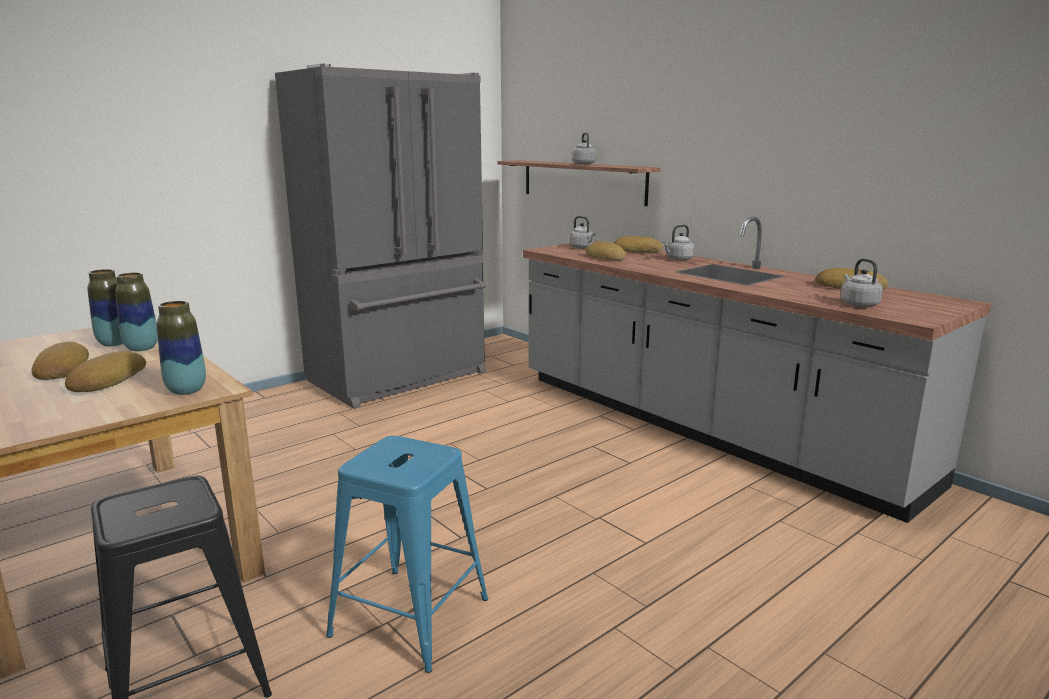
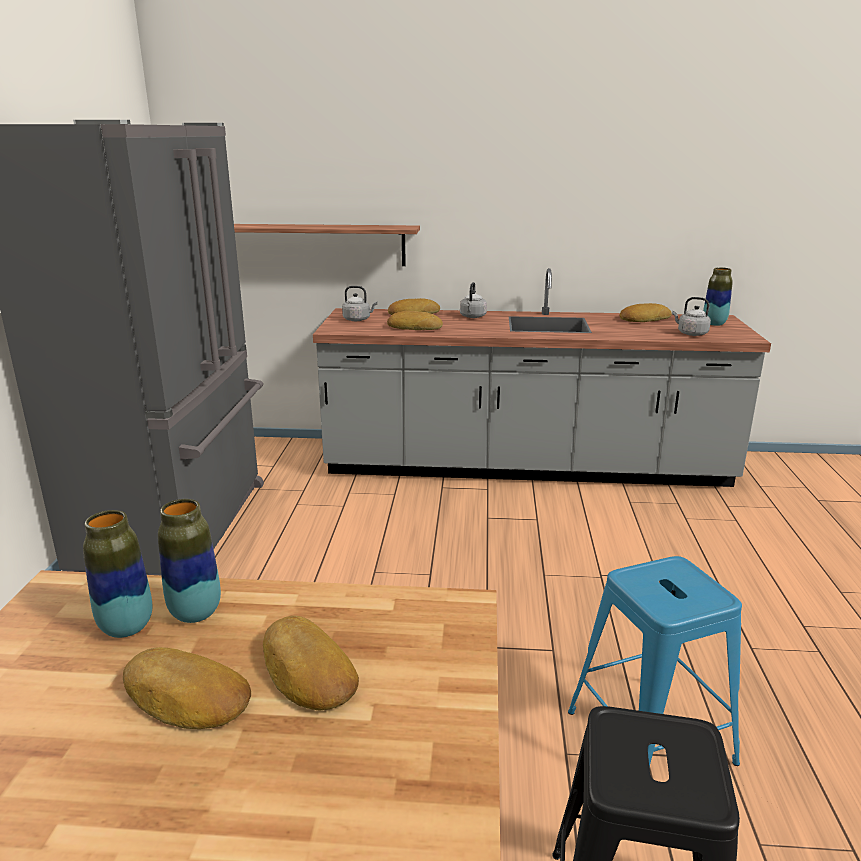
camera: 45 degrees left, 5 degrees up
(186, 390) = (442, 627): vase -> vase (714, 324)
(583, 164) = (321, 226): grey kettle -> none

